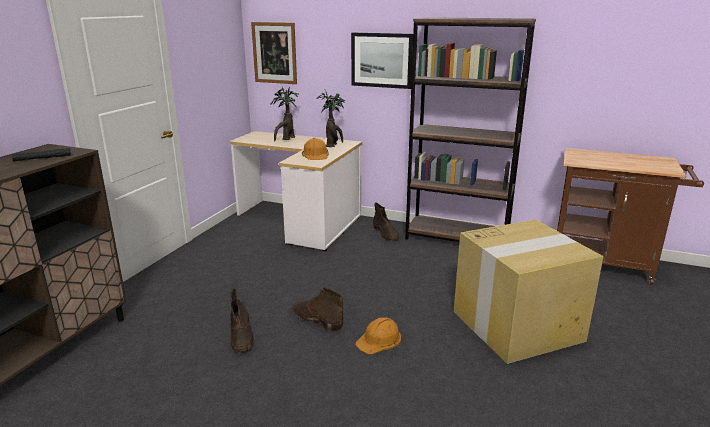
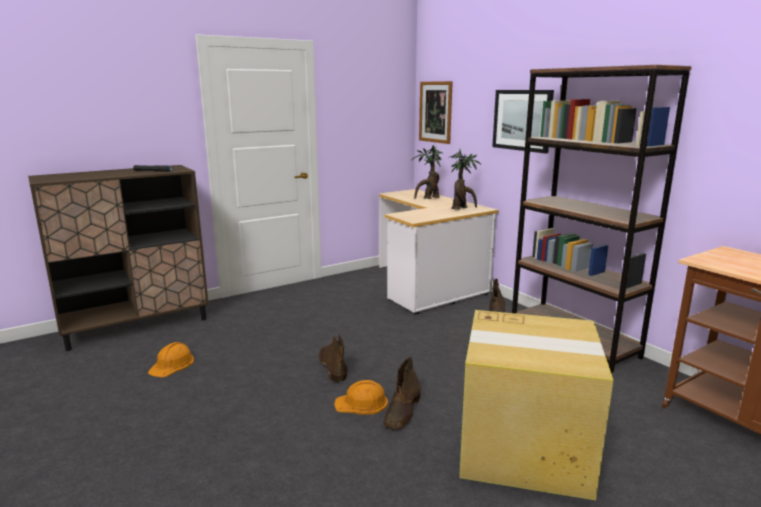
camera: 35 degrees right, 5 degrees down
(241, 336) = (260, 358): brown boot -> brown boot (402, 412)
(316, 154) = (429, 213): orange hard hat -> orange hard hat (172, 364)

